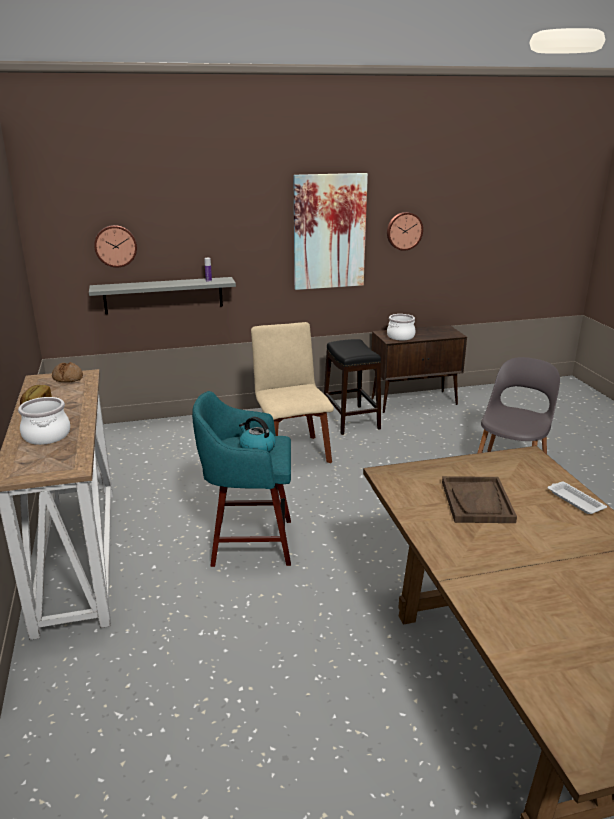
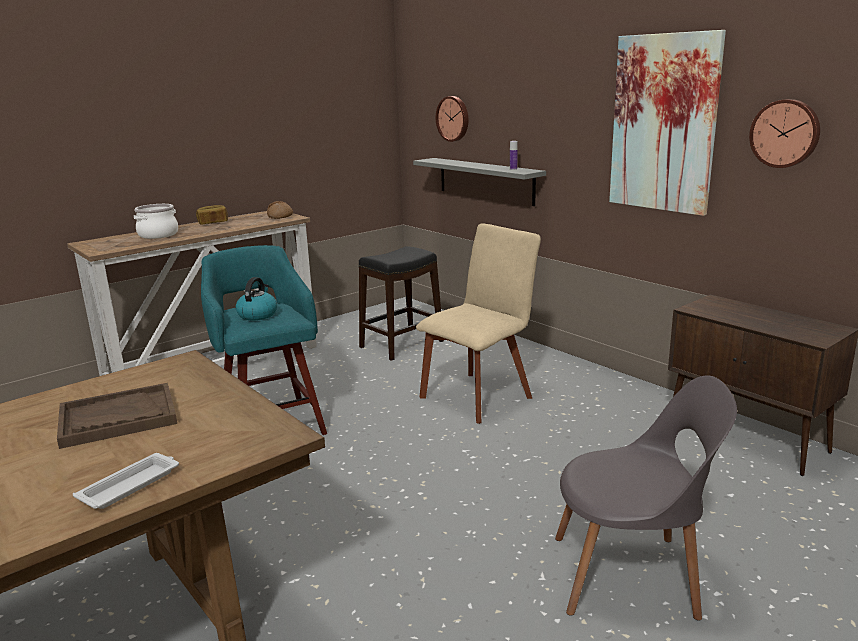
camera: 65 degrees right, 5 degrees down
(350, 420) = (610, 407): black stool -> black stool (401, 344)
(400, 337) = (721, 311): cooking pot -> none

